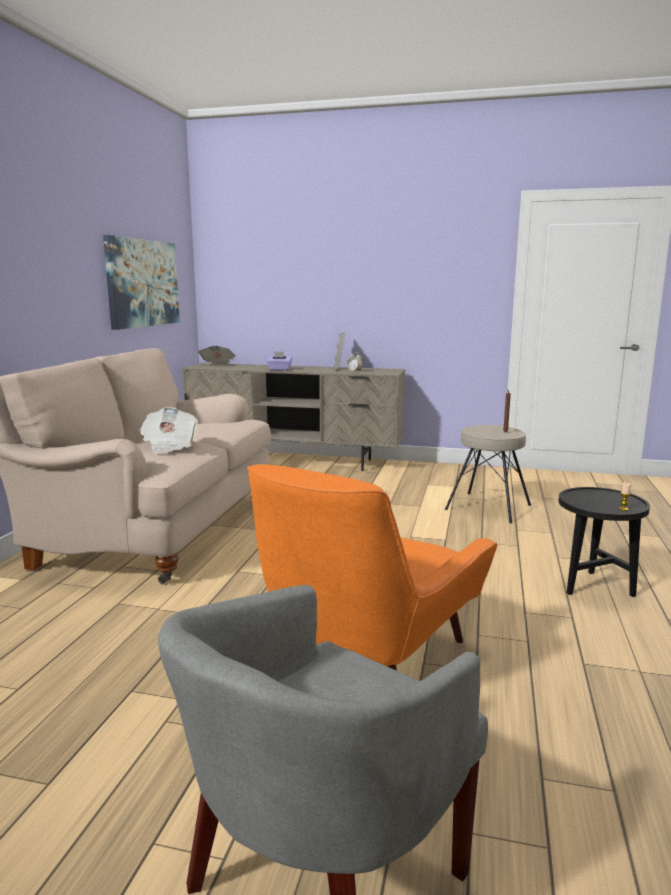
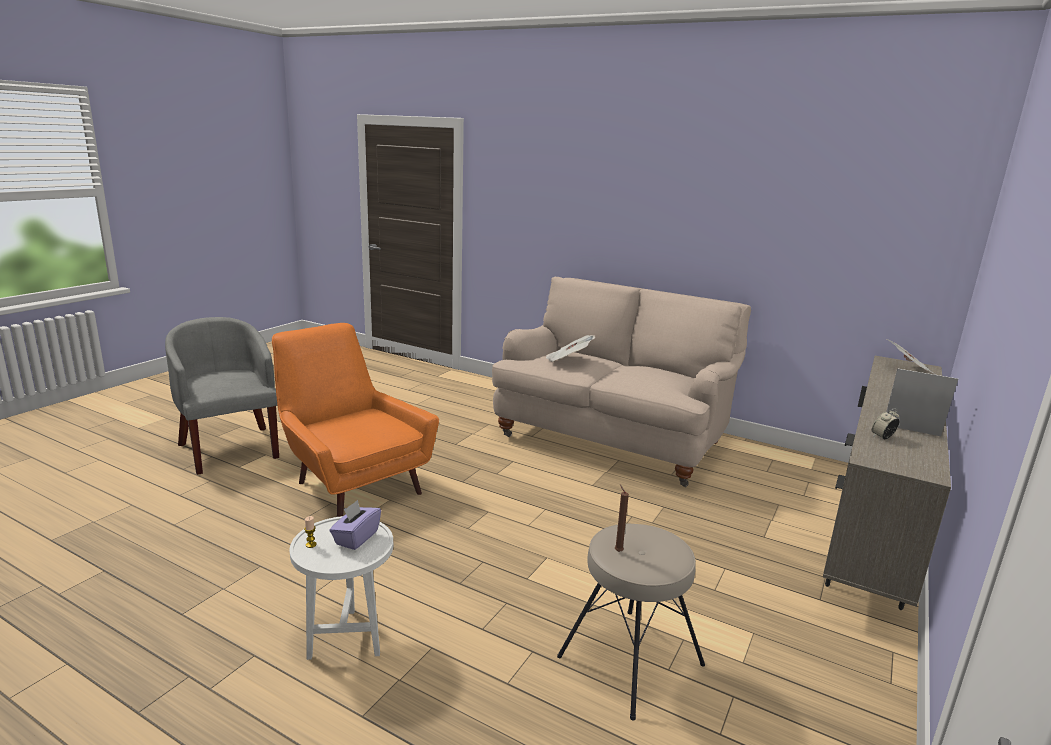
camera: 105 degrees right, 5 degrees up
(143, 283) = (820, 241): picture -> none
(279, 369) = (879, 395): purple tissue box -> purple tissue box (356, 538)
(593, 588) = (347, 636): black side table -> white side table

